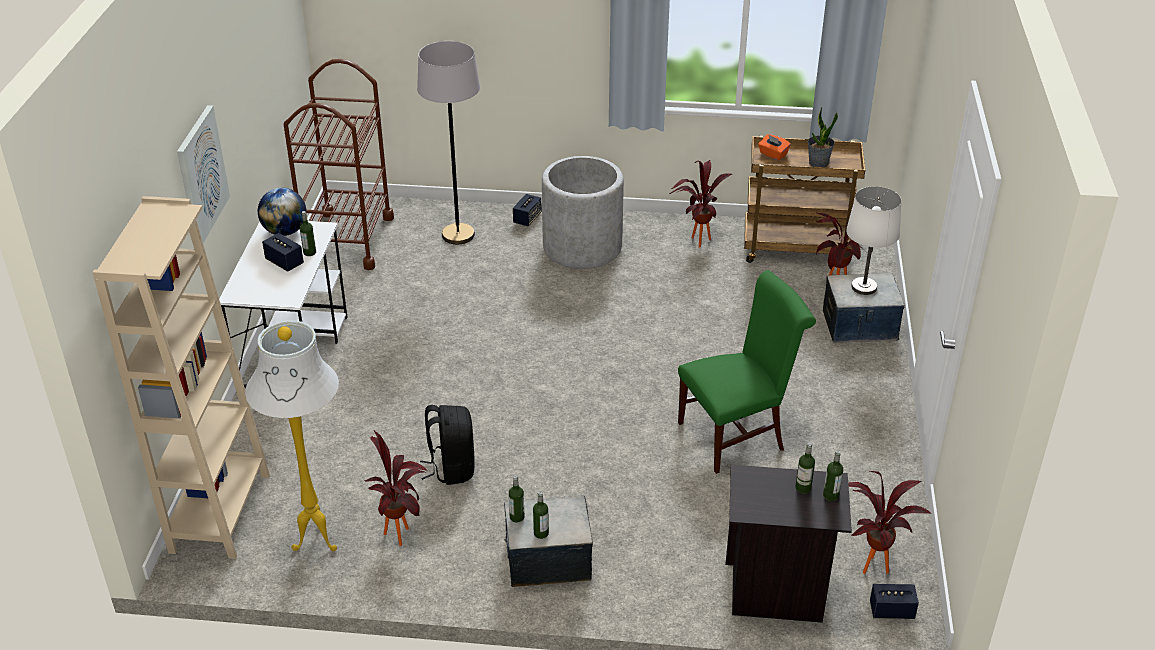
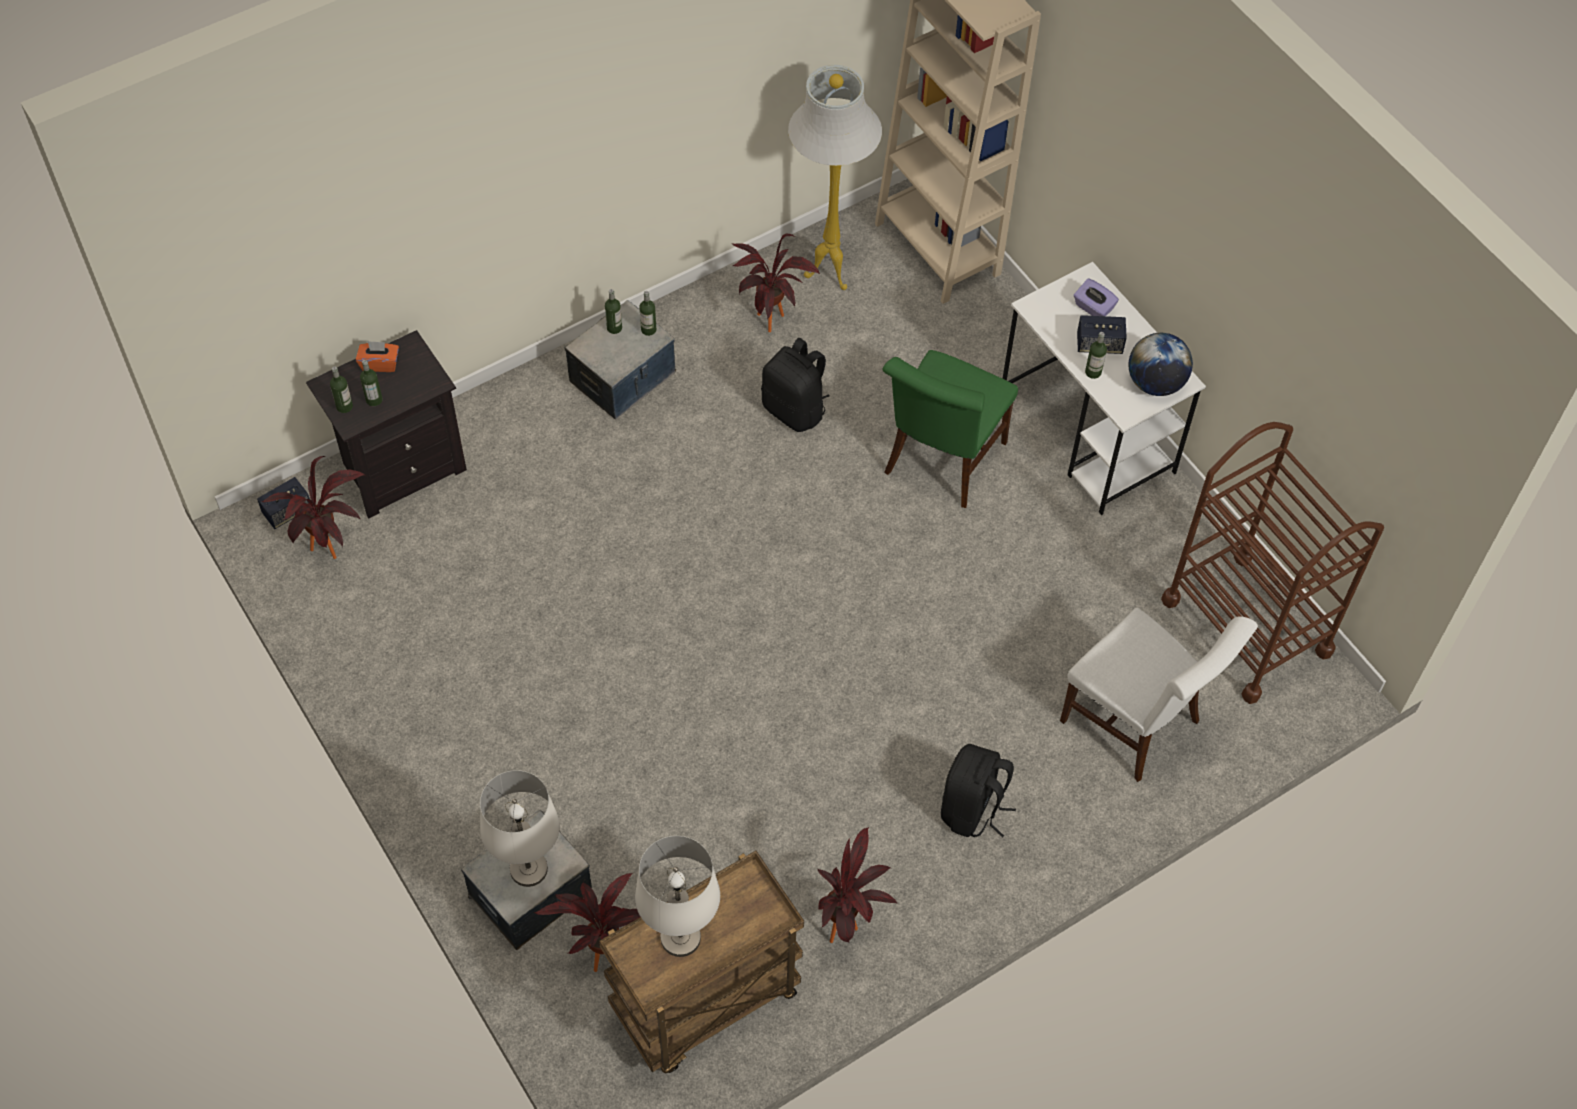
camera: 140 degrees right, 20 degrees up
(201, 174) = (1143, 180): picture -> none
(258, 280) = (1093, 308): none -> purple tissue box
(458, 235) = (1137, 725): grey floor lamp -> white chair
(527, 218) = (1091, 816): speaker -> none
(582, 247) = (972, 809): grey planter -> black backpack
(737, 434) = (558, 624): green chair -> green chair (941, 462)
(773, 154) = (755, 916): orange tissue box -> orange tissue box (380, 363)
(818, 163) = (681, 938): potted plant -> white table lamp

